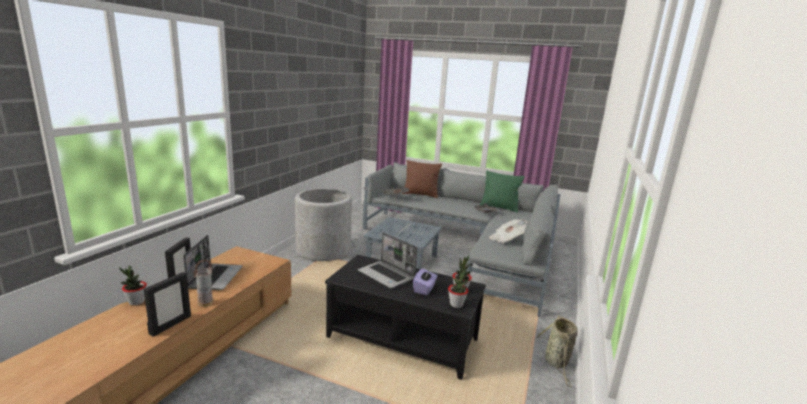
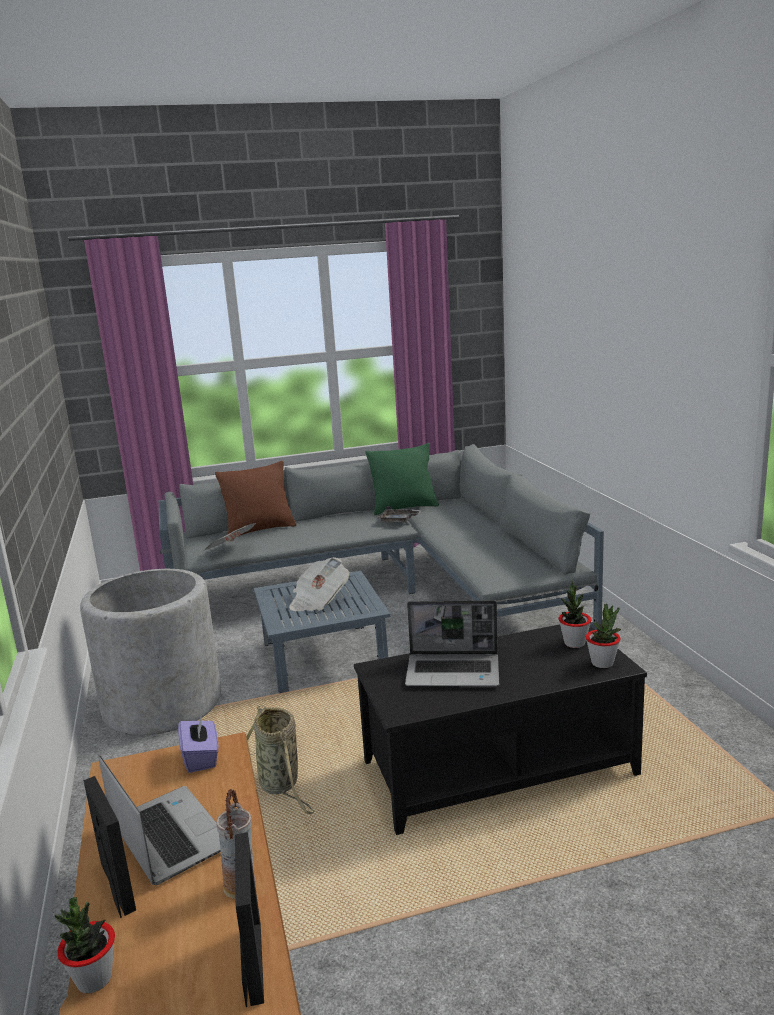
camera: 35 degrees left, 0 degrees up
(424, 289) = (533, 664): purple tissue box -> purple tissue box (201, 758)
(506, 239) = (492, 549): newspaper -> newspaper (318, 601)
(556, 363) = (692, 690): basket -> basket (280, 785)

